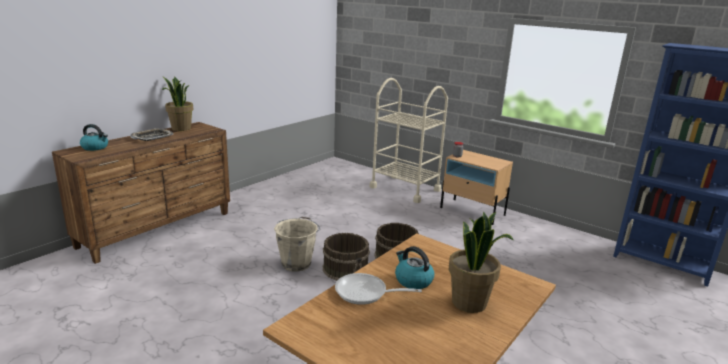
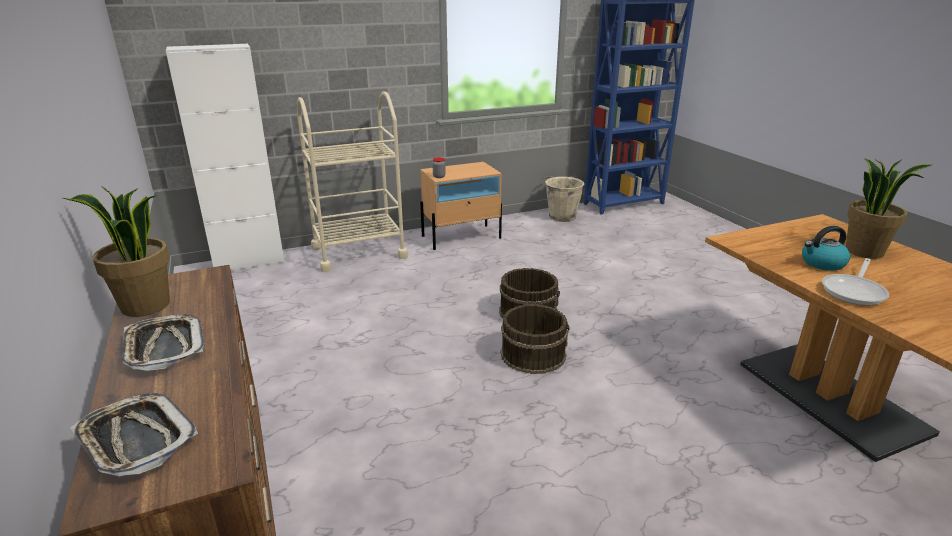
camera: 60 degrees left, 5 degrees up
(95, 147) = (136, 440): kettle -> tray
(297, 263) = (491, 389): beige bucket -> beige bucket (561, 216)
(357, 168) = (249, 262): none -> white cabinet

